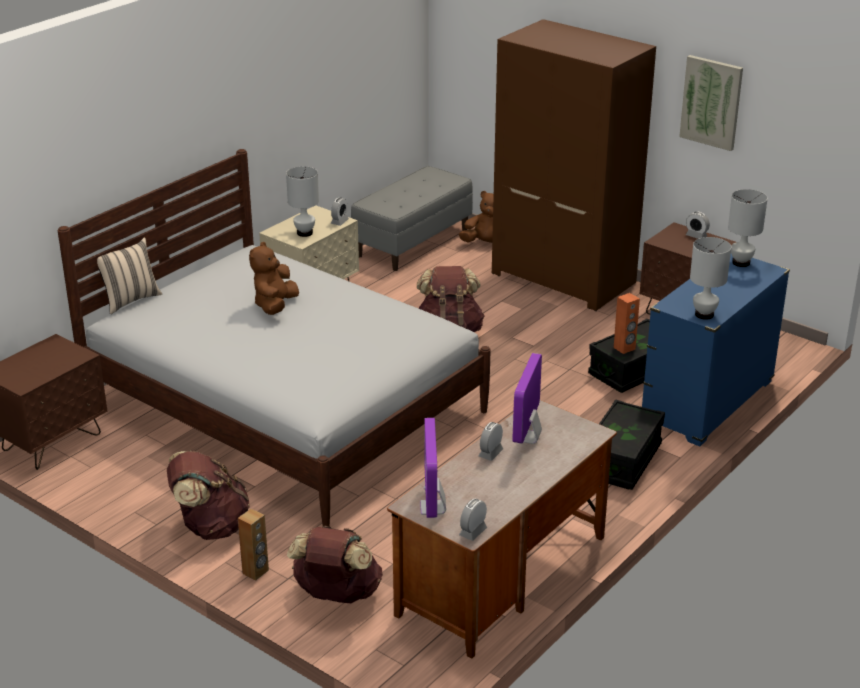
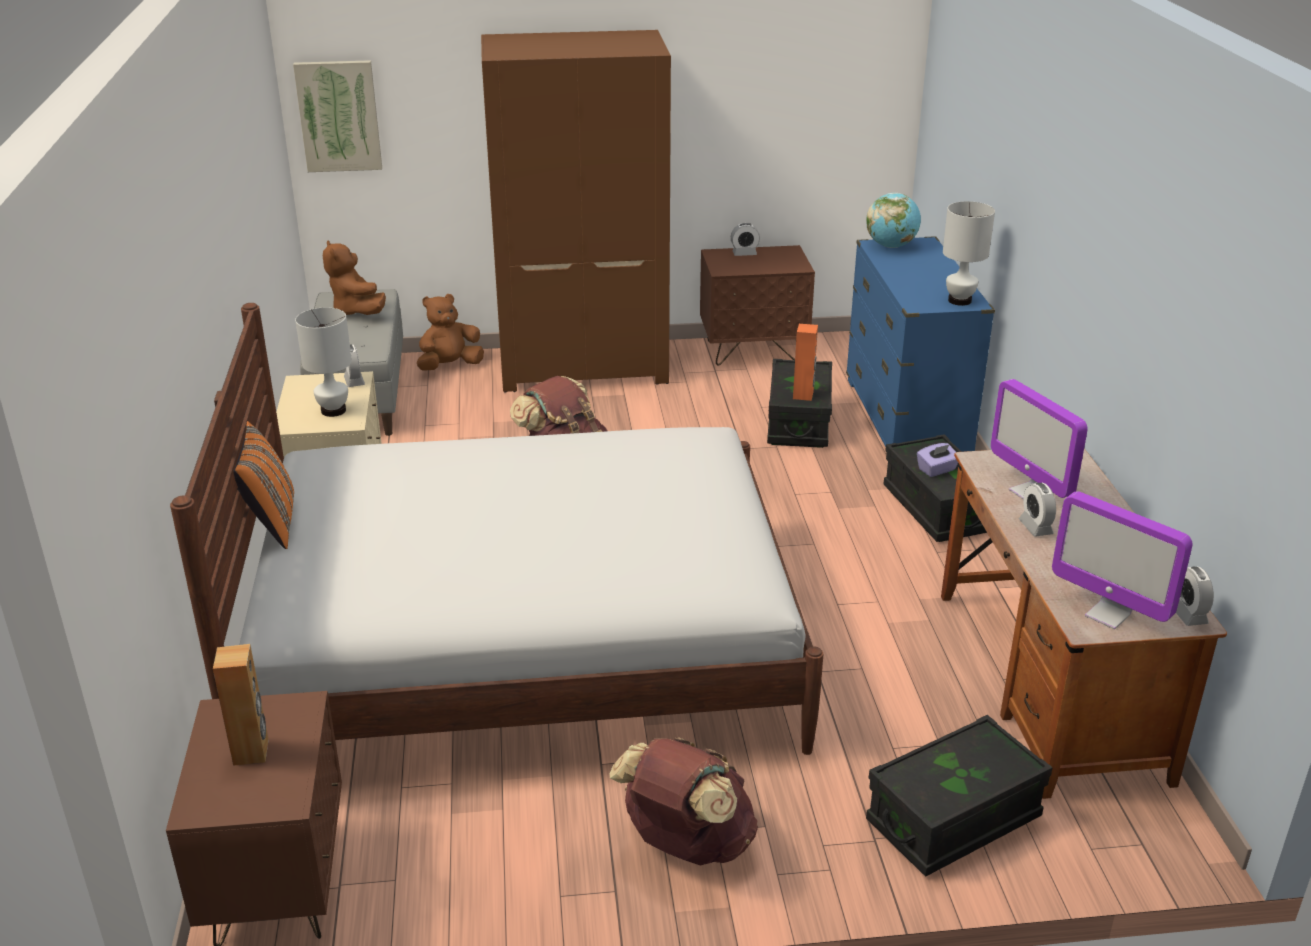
camera: 45 degrees left, 0 degrees up
(130, 300) = (254, 593): beige pillow -> none
(183, 273) = (270, 524): none -> orange pillow
(256, 572) = (830, 859): brown speaker -> brown speaker (251, 752)
(275, 306) = (480, 502): brown plush toy -> brown plush toy (356, 311)
(337, 595) = (953, 820): brown backpack -> black storage box
(619, 429) = (937, 470): none -> purple tissue box
(711, 102) = (737, 83): picture -> picture (339, 116)
(741, 263) = (891, 246): white table lamp -> globe

